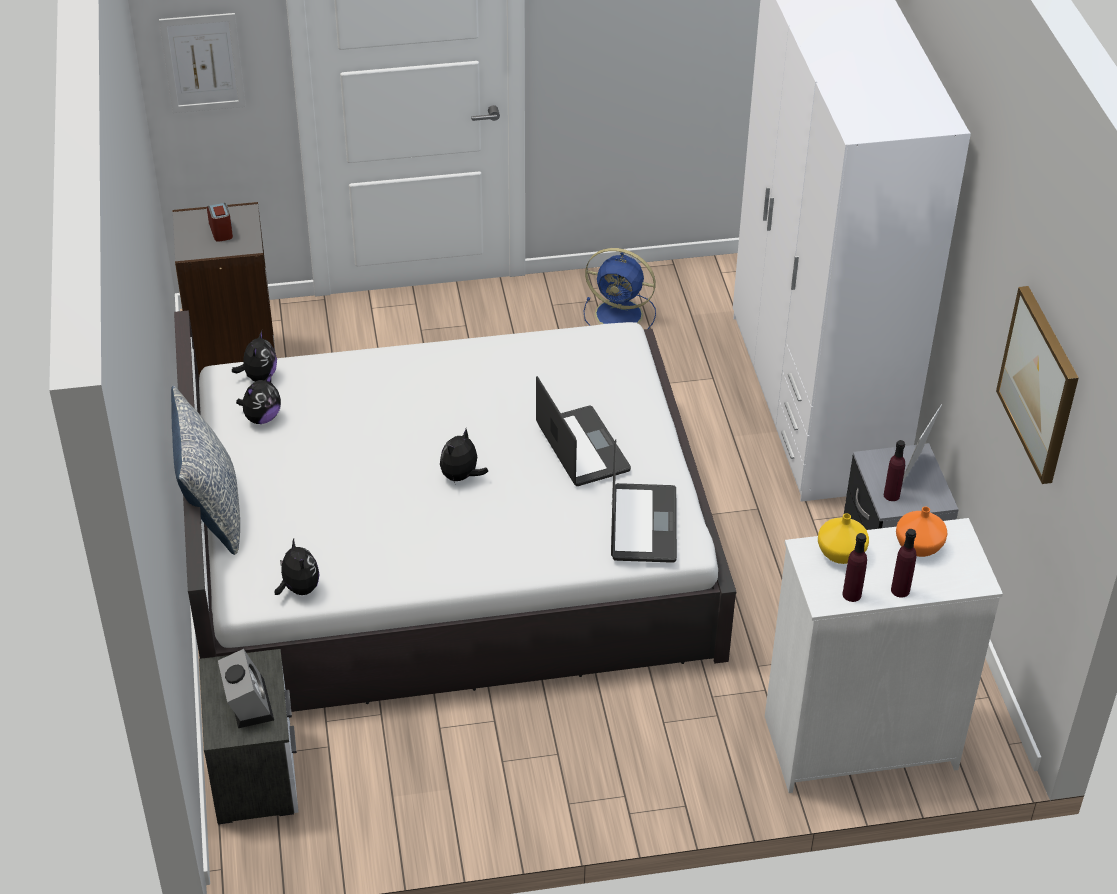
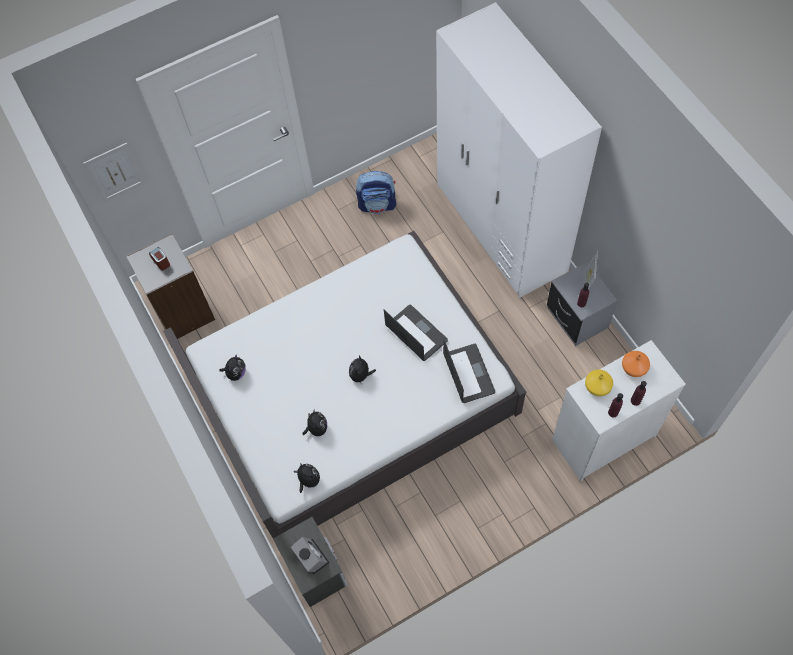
camera: 15 degrees left, 20 degrees up
(212, 510) = (238, 445): pillow -> none
(259, 377) = (221, 345): plush toy -> plush toy (317, 428)
(621, 315) = (377, 204): blue fan -> backpack
(1040, 384) = (677, 266): picture -> none

